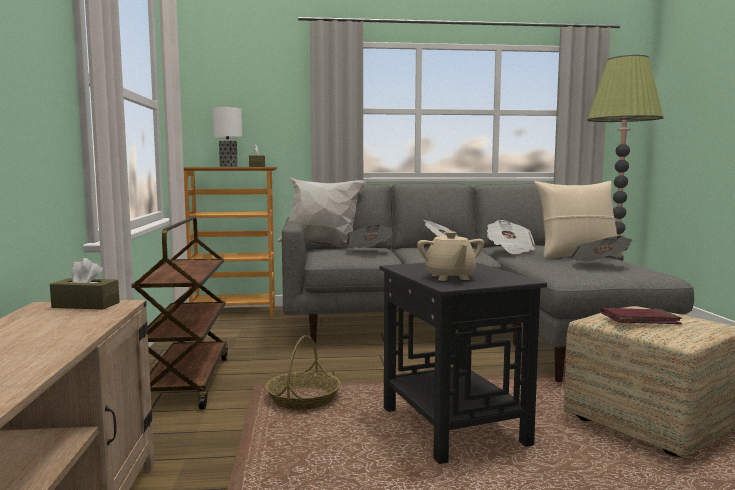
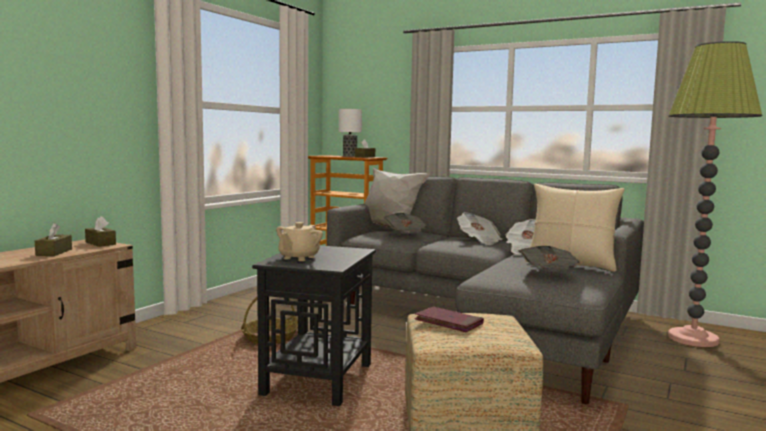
camera: 35 degrees right, 0 degrees up
(61, 329) = (54, 252): none -> brown tissue box
(186, 381) = (231, 311): brown cart -> none

